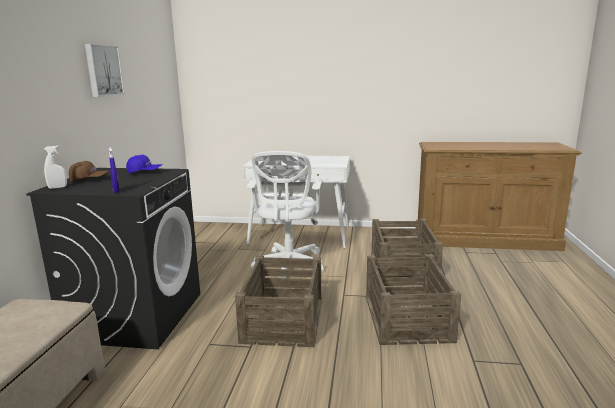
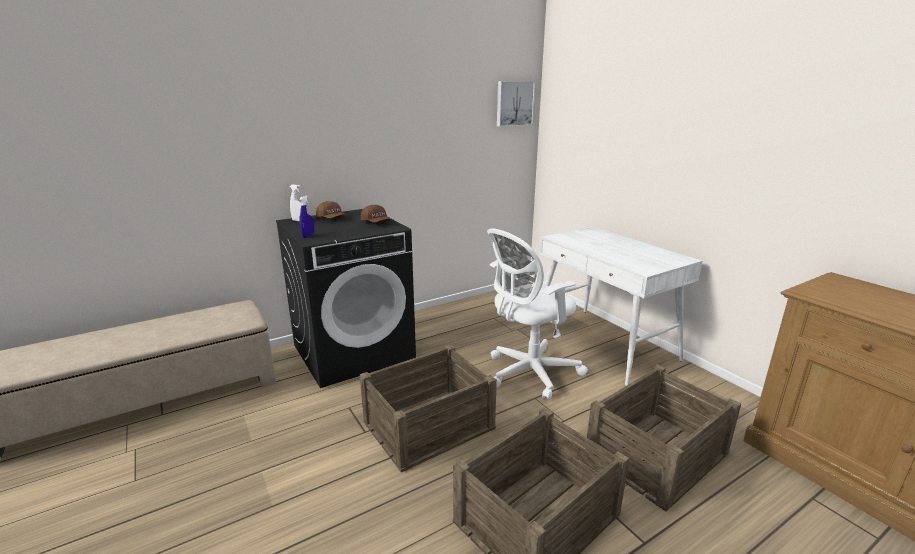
camera: 50 degrees right, 5 degrees up
(103, 70) = (400, 114): picture -> picture (514, 103)
(145, 172) = (376, 222): blue cap -> brown cap

